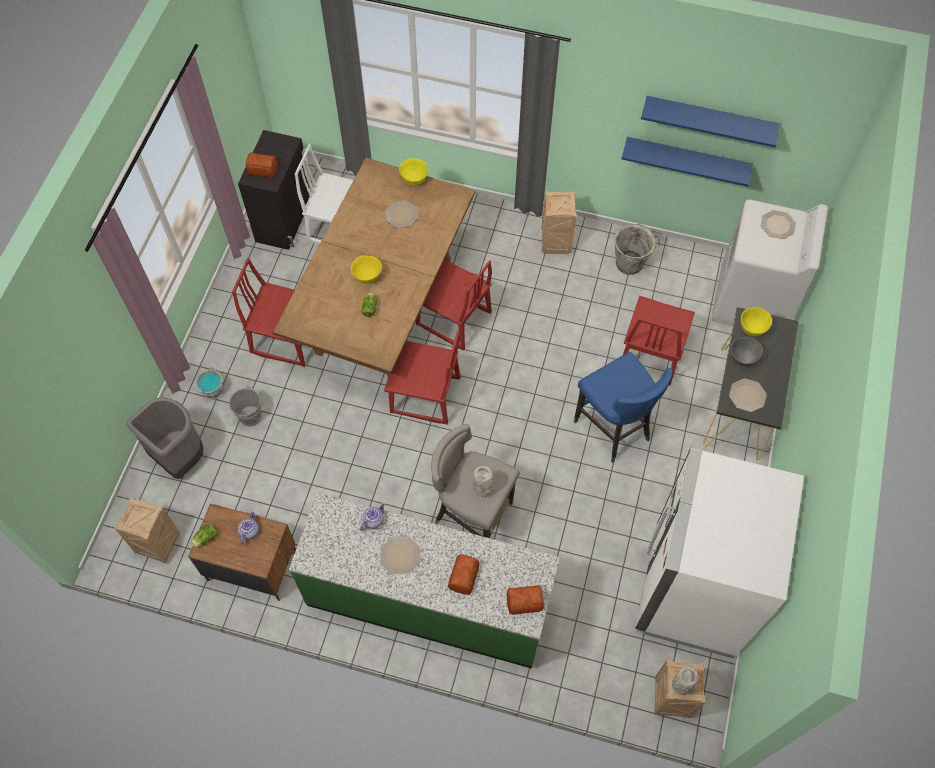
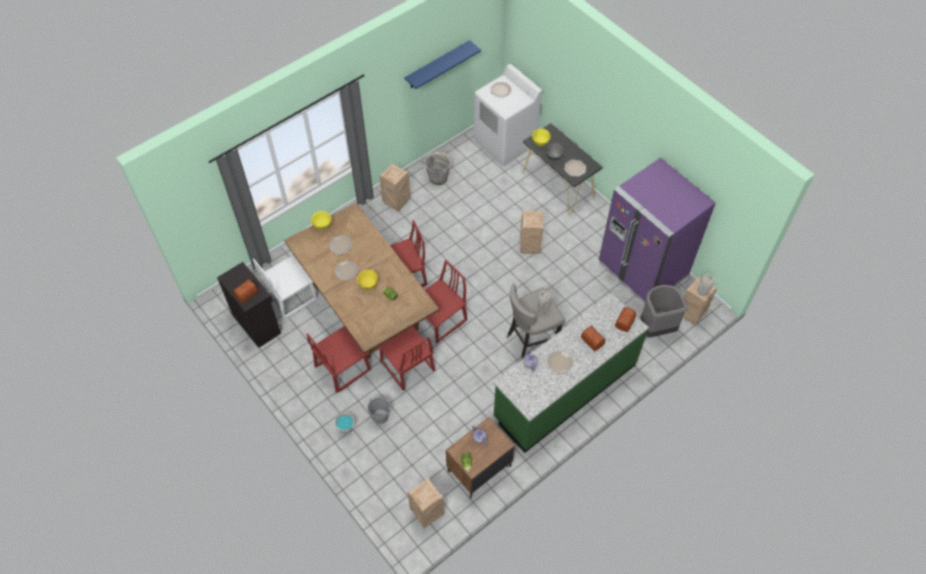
camera: 55 degrees left, 5 degrees down
(180, 458) = (377, 470): grey trash can -> grey trash can (656, 328)
(370, 243) = (346, 270): none -> plate
(613, 429) = (530, 247): blue stool -> crate
(650, 354) = (499, 204): red chair -> red chair (407, 366)
(687, 159) = (433, 97): blue shelf -> none
(692, 590) = (642, 270): white fridge -> purple fridge

